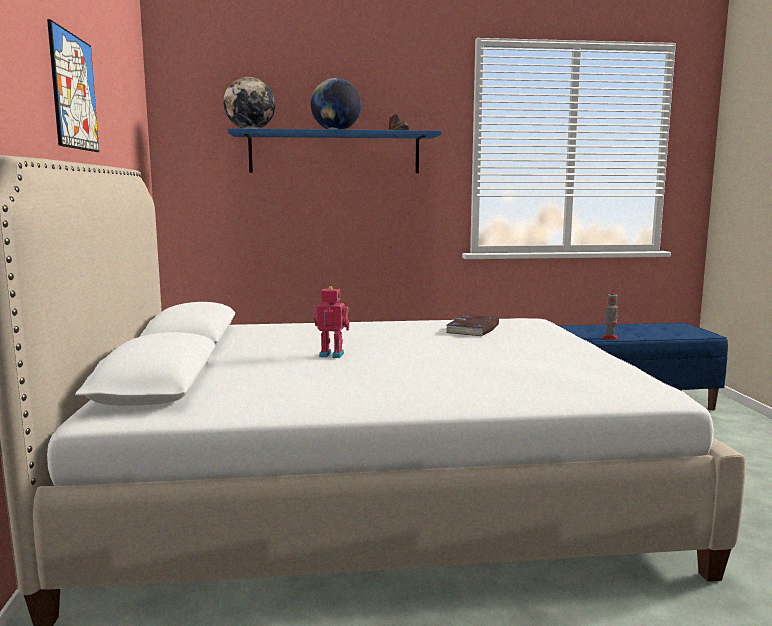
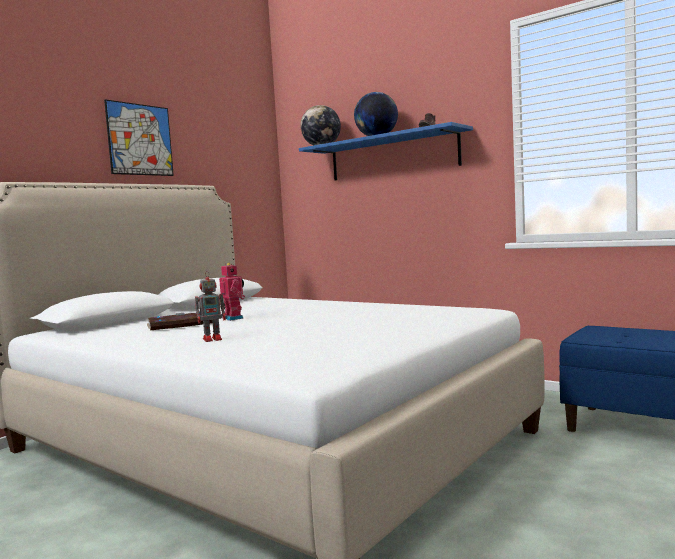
camera: 45 degrees right, 5 degrees down
(473, 329) = (395, 312): book -> book (180, 324)
(609, 337) = (621, 342): toy robot -> toy robot (213, 339)

